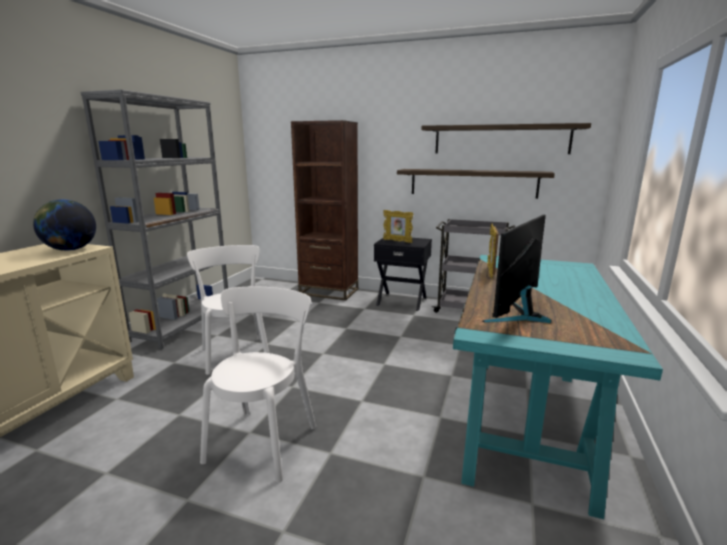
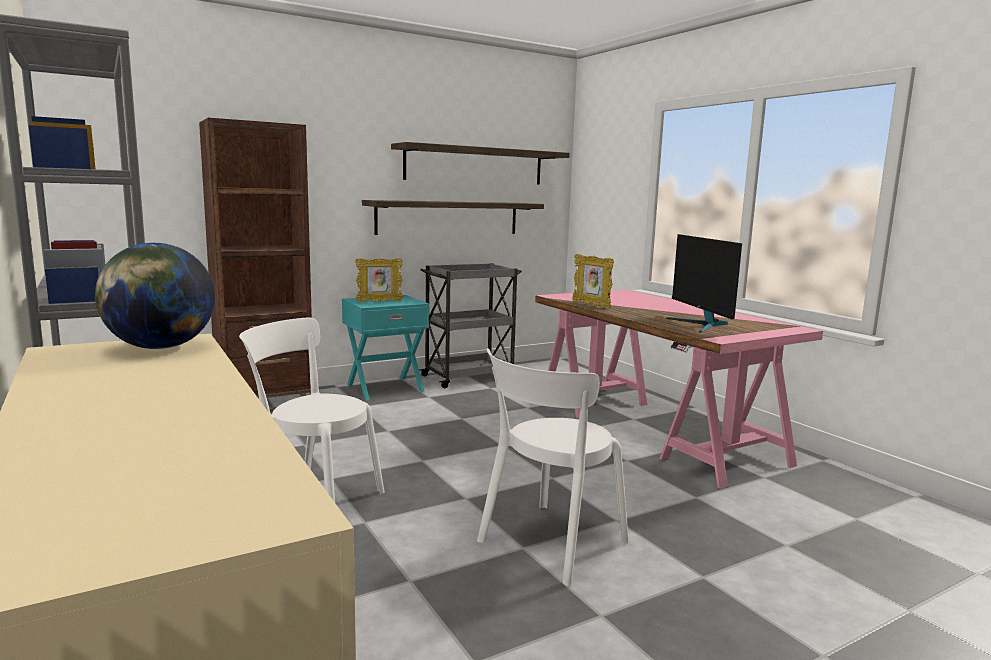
camera: 50 degrees left, 5 degrees down
(264, 439) = (548, 544): white chair -> white chair turned 105 degrees counterclockwise
(402, 301) = (385, 388): black nightstand -> turquoise nightstand
(527, 404) = (654, 428): turquoise desk -> pink desk

